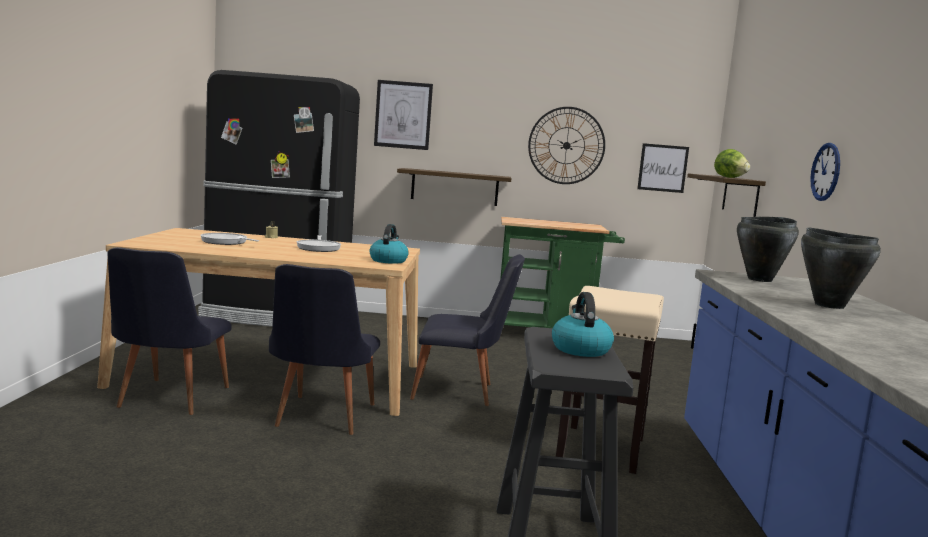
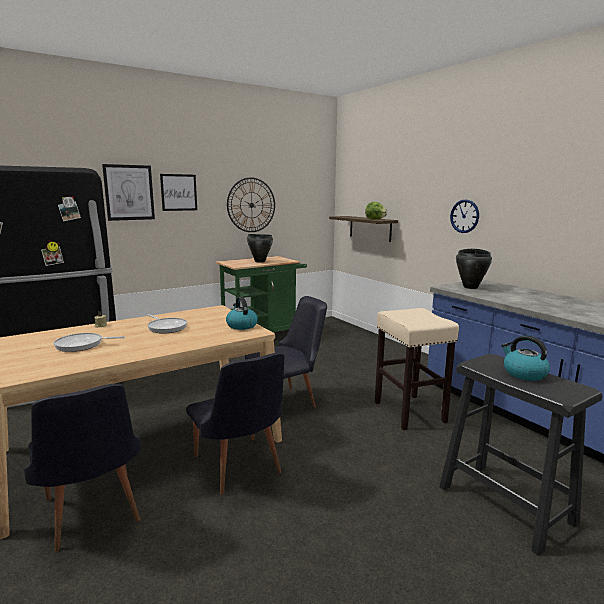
camera: 35 degrees left, 5 degrees up
(454, 187) = (179, 245): shelf -> none
(662, 168) = (308, 213): picture -> picture (179, 192)
(829, 305) = (543, 300): black cooking pot -> black cooking pot (260, 261)

